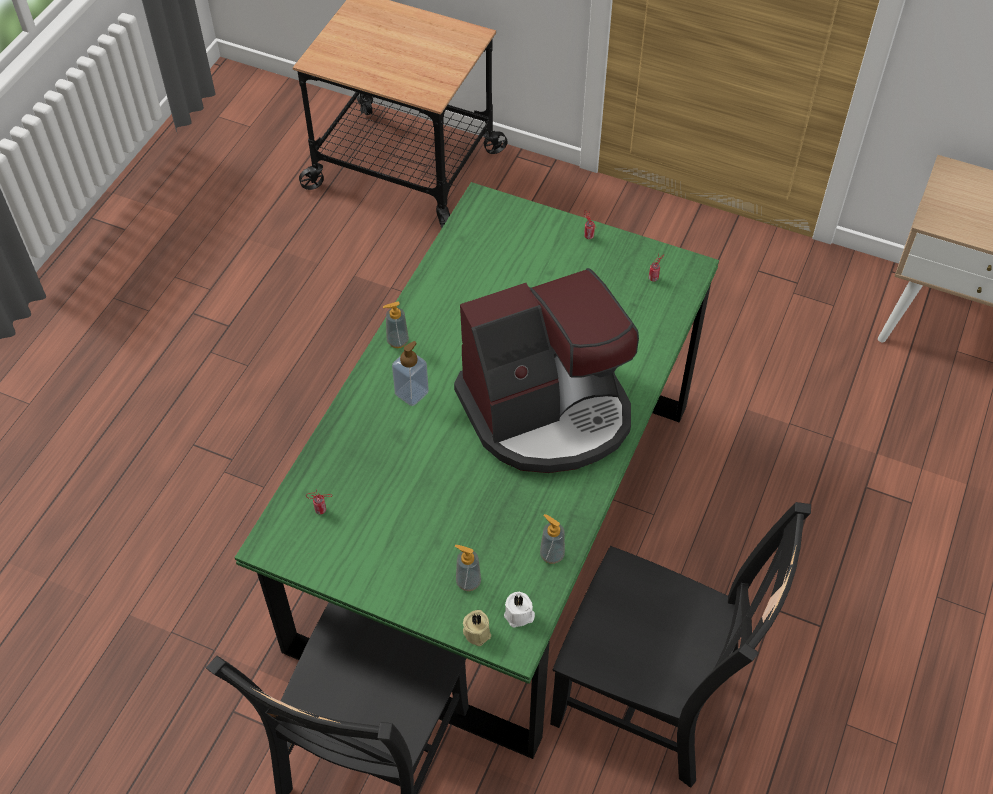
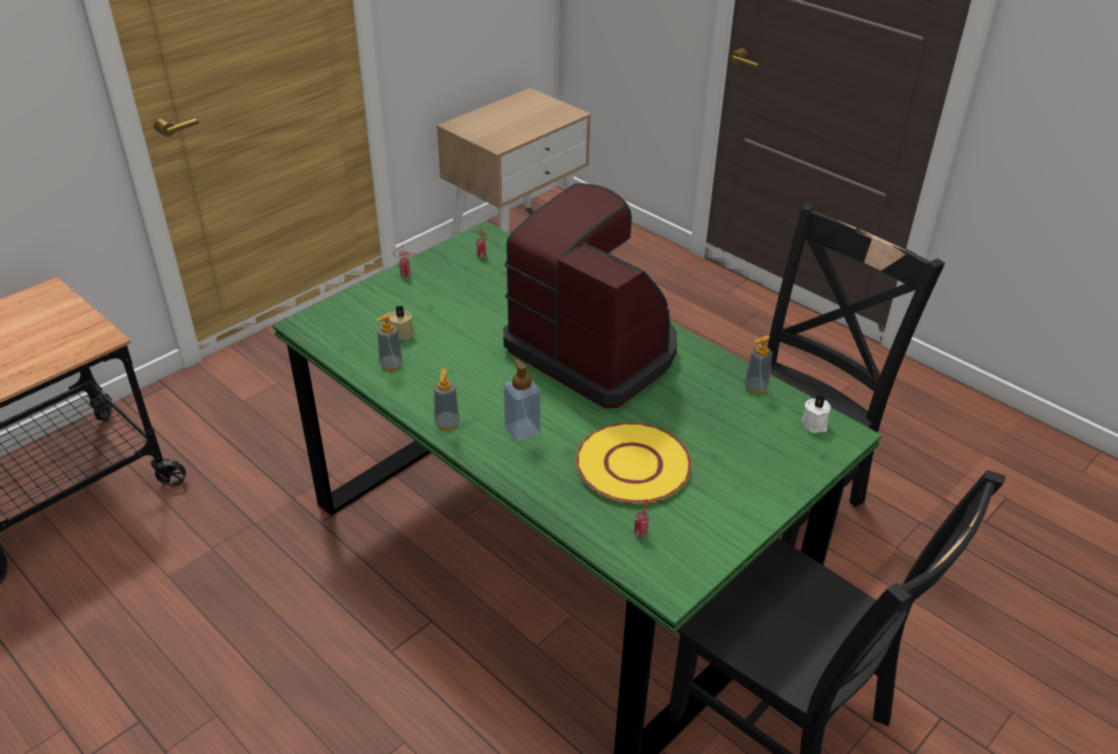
camera: 70 degrees left, 15 degrees down
(400, 483) = (632, 465): none -> yellow plate
(468, 582) = (768, 446): soap dispenser -> soap dispenser (391, 365)
(477, 632) = (826, 454): beige candle -> beige candle (401, 333)
(548, 411) = (595, 350): coffee machine -> coffee machine turned 45 degrees counterclockwise

